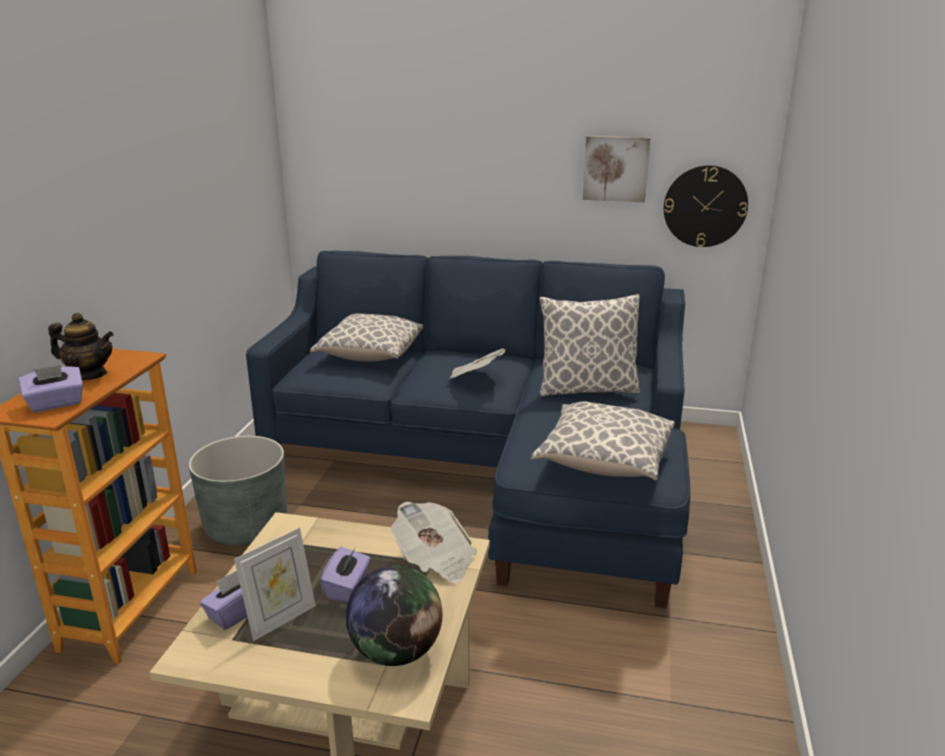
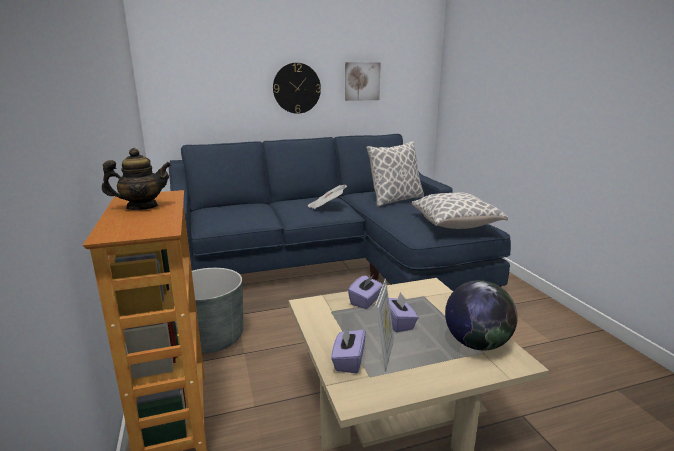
camera: 30 degrees left, 5 degrees down
(56, 404) = (149, 224): purple tissue box -> purple tissue box (365, 301)
(369, 355) = (242, 208): pillow -> none
(435, 560) = (424, 294): newspaper -> none
(705, 206) = (408, 100): wall clock -> wall clock (296, 88)

